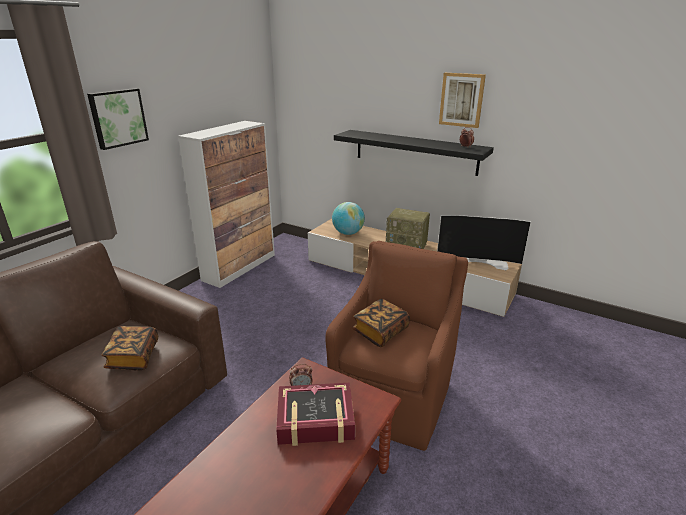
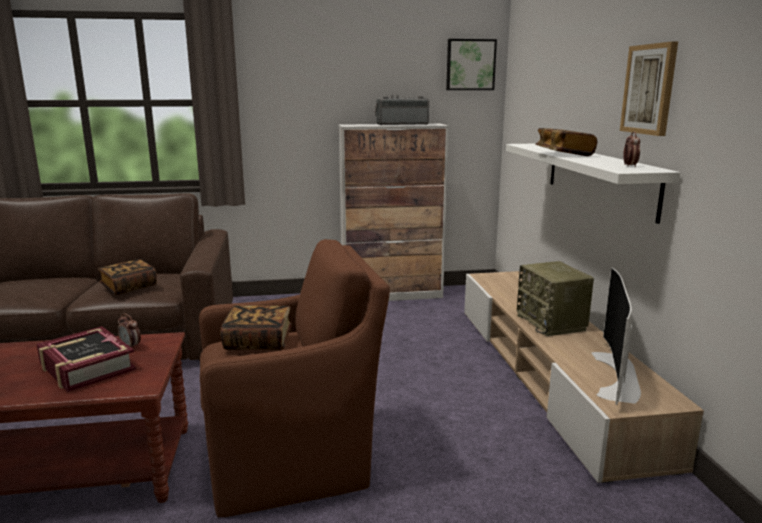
camera: 50 degrees right, 10 degrees down
(118, 118) = (274, 96): picture -> picture (470, 65)
(228, 127) = (401, 124): none -> radio
(348, 233) = (508, 288): globe -> none
(404, 141) = (564, 154): none -> book
(415, 152) = (599, 177): black shelf -> white shelf
(478, 261) = (619, 376): television -> television turned 45 degrees clockwise

